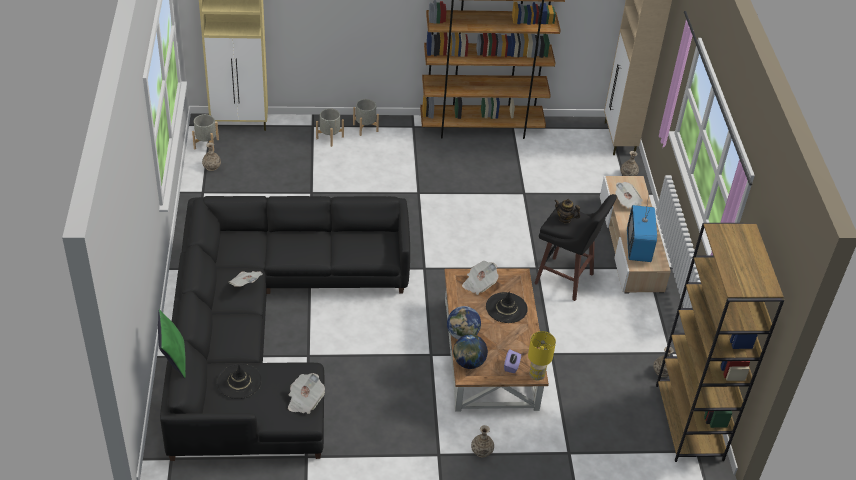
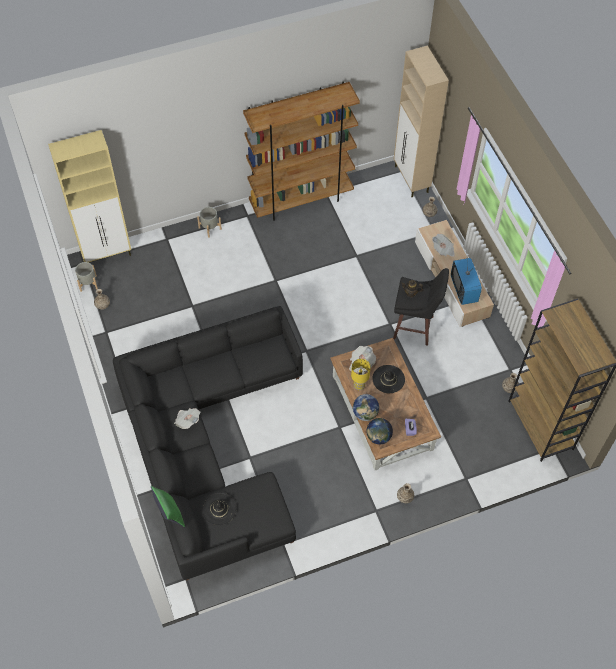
camera: 15 degrees left, 15 degrees up
(304, 400) = (273, 509): newspaper -> none
(330, 138) = (185, 247): grey planter -> none
(537, 375) = (430, 432): yellow table lamp -> yellow table lamp (359, 386)

